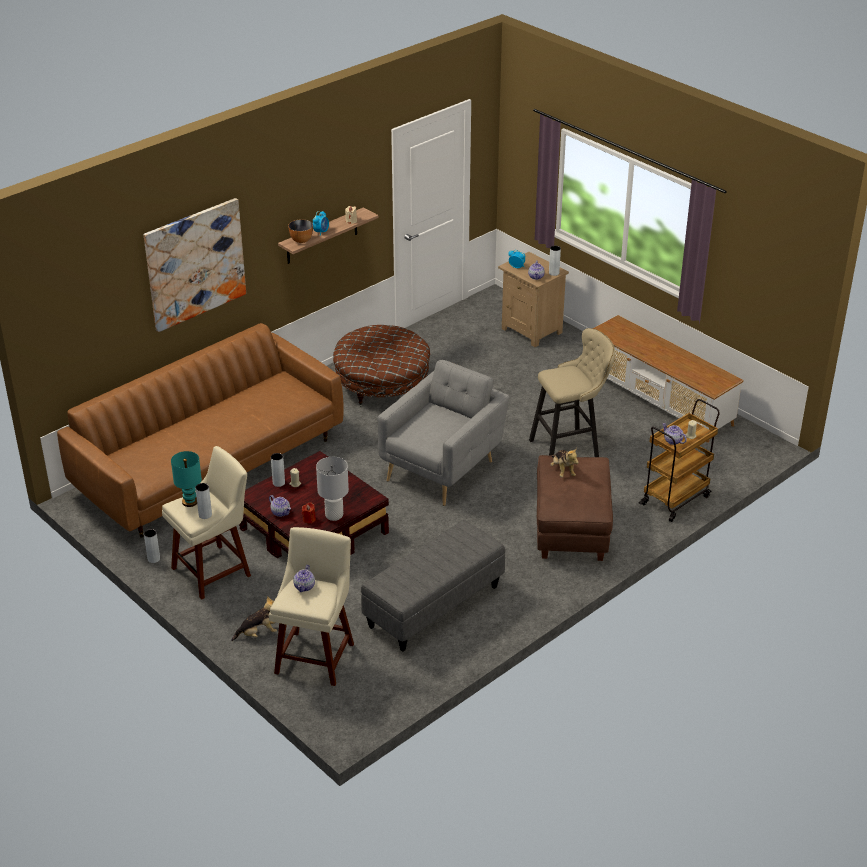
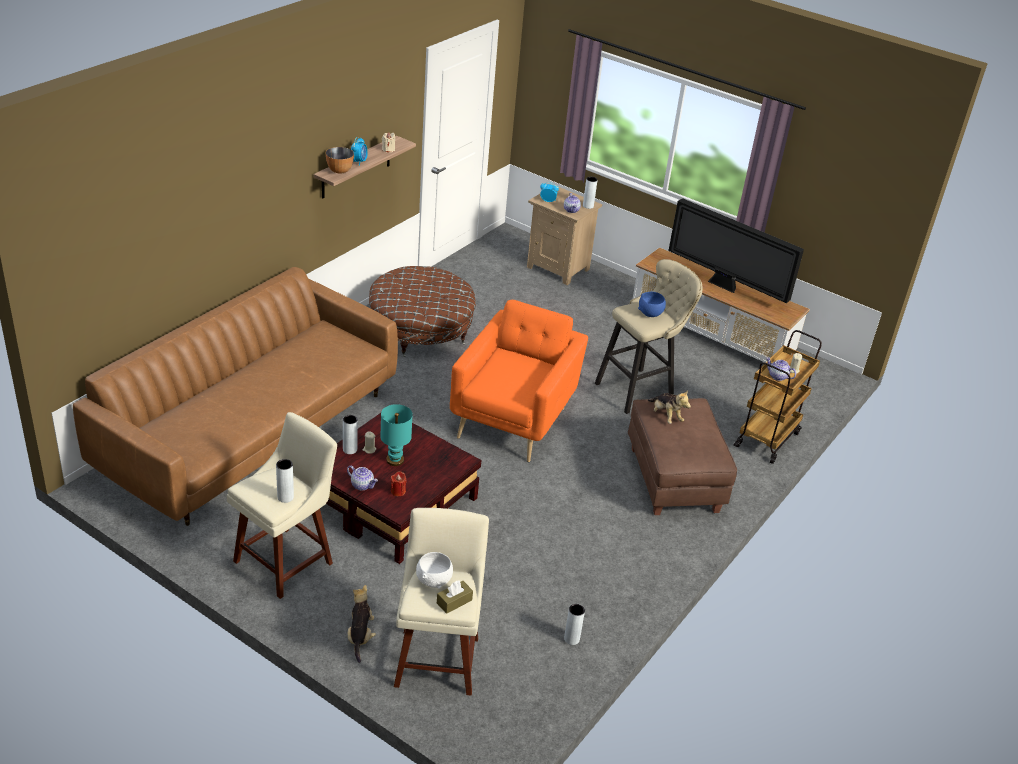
camera: 15 degrees left, 0 degrees up
(153, 559) = (209, 551): grey vase -> grey vase (571, 639)
(189, 502) = (261, 482): turquoise table lamp -> turquoise table lamp (394, 460)
(195, 264) = (228, 197): picture -> none
(258, 633) = (360, 636): plush toy -> plush toy turned 60 degrees counterclockwise
(304, 587) = (434, 580): teapot -> white bowl
(315, 604) = (454, 601): none -> brown tissue box
(334, 516) = (426, 486): grey table lamp -> none
(434, 607) = (556, 584): grey ottoman -> none
(443, 468) = (514, 420): grey armchair -> orange armchair
(571, 378) = (650, 314): none -> blue bowl
(667, 355) = (724, 286): none -> television

